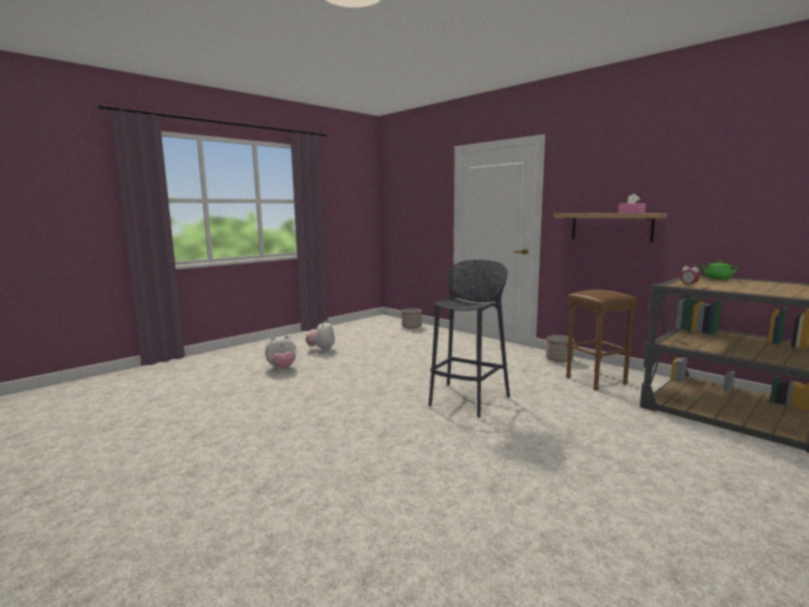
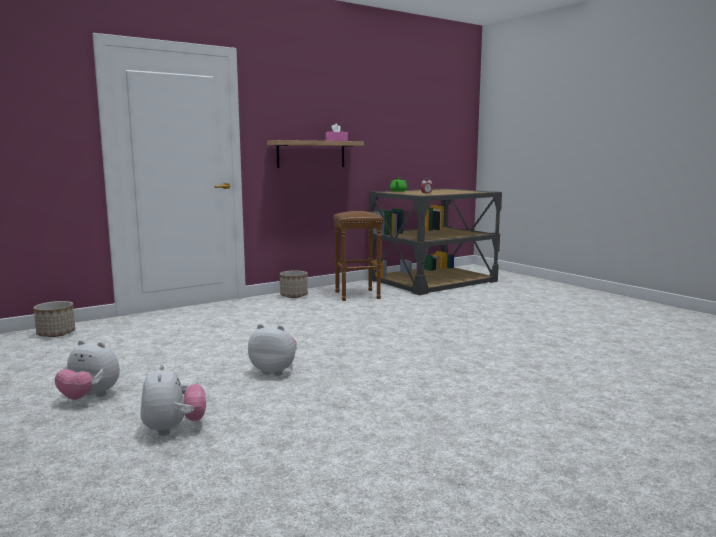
camera: 80 degrees left, 0 degrees up
(366, 376) = (274, 371): none -> plush toy
(467, 399) = (382, 335): grey stool -> none

